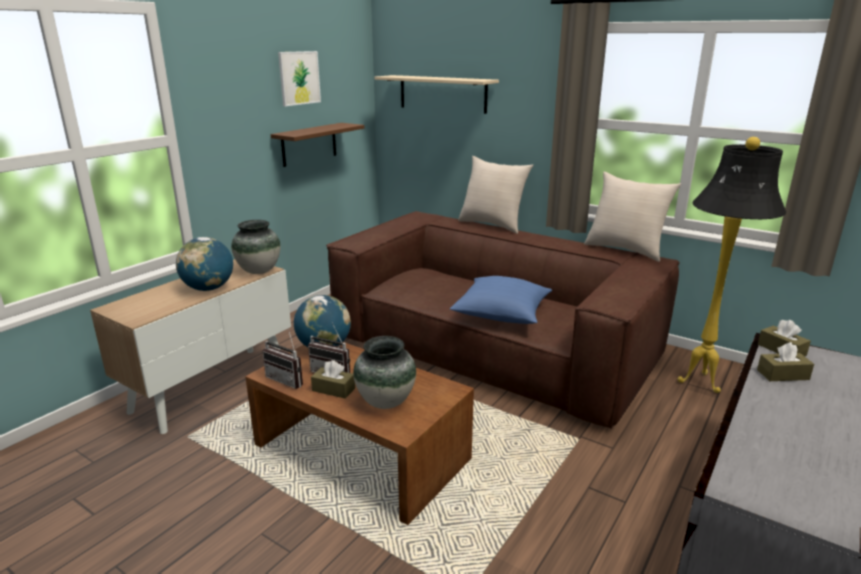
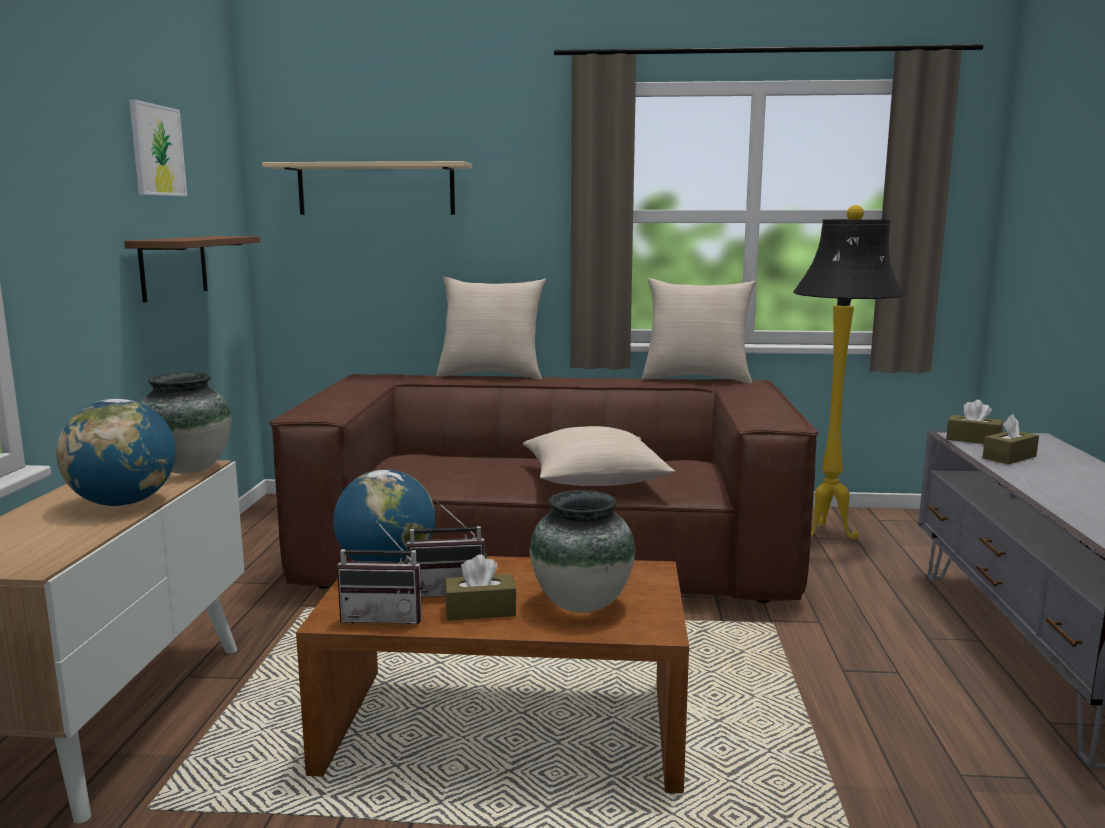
camera: 30 degrees left, 10 degrees down
(502, 313) = (594, 480): blue pillow -> beige pillow

